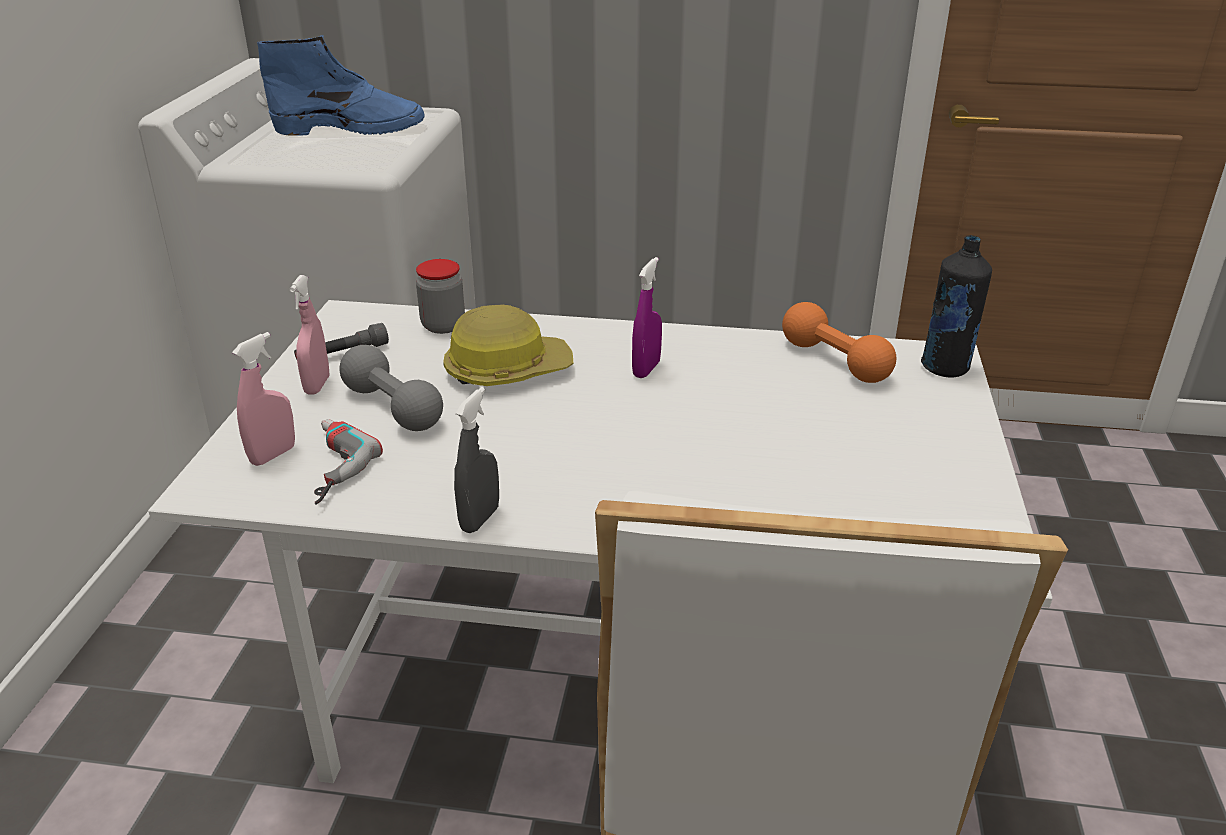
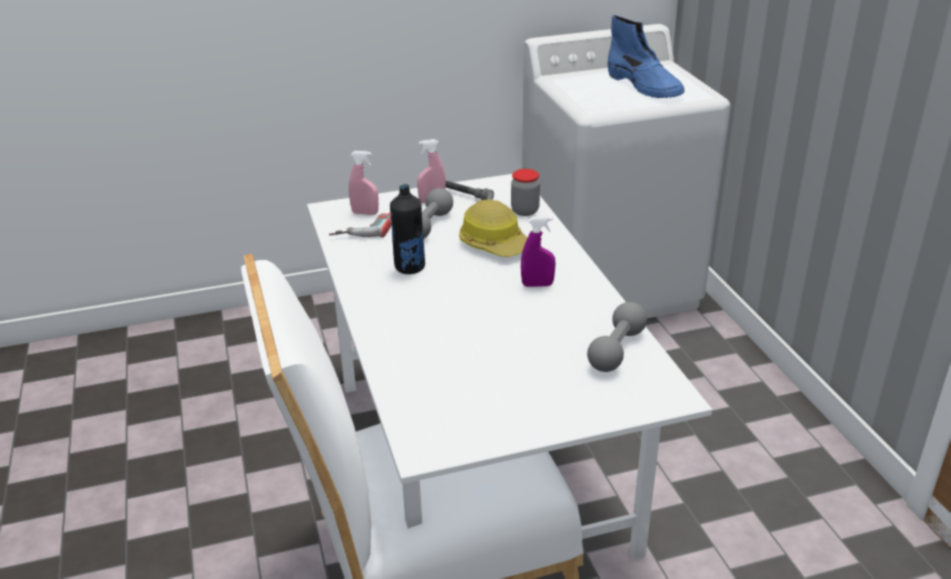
camera: 65 degrees right, 0 degrees up
(480, 519) = (351, 279): grey spray bottle -> none
(834, 361) = (616, 350): orange dumbbell -> grey dumbbell
(945, 368) = (654, 399): black bottle -> black bottle (409, 268)

